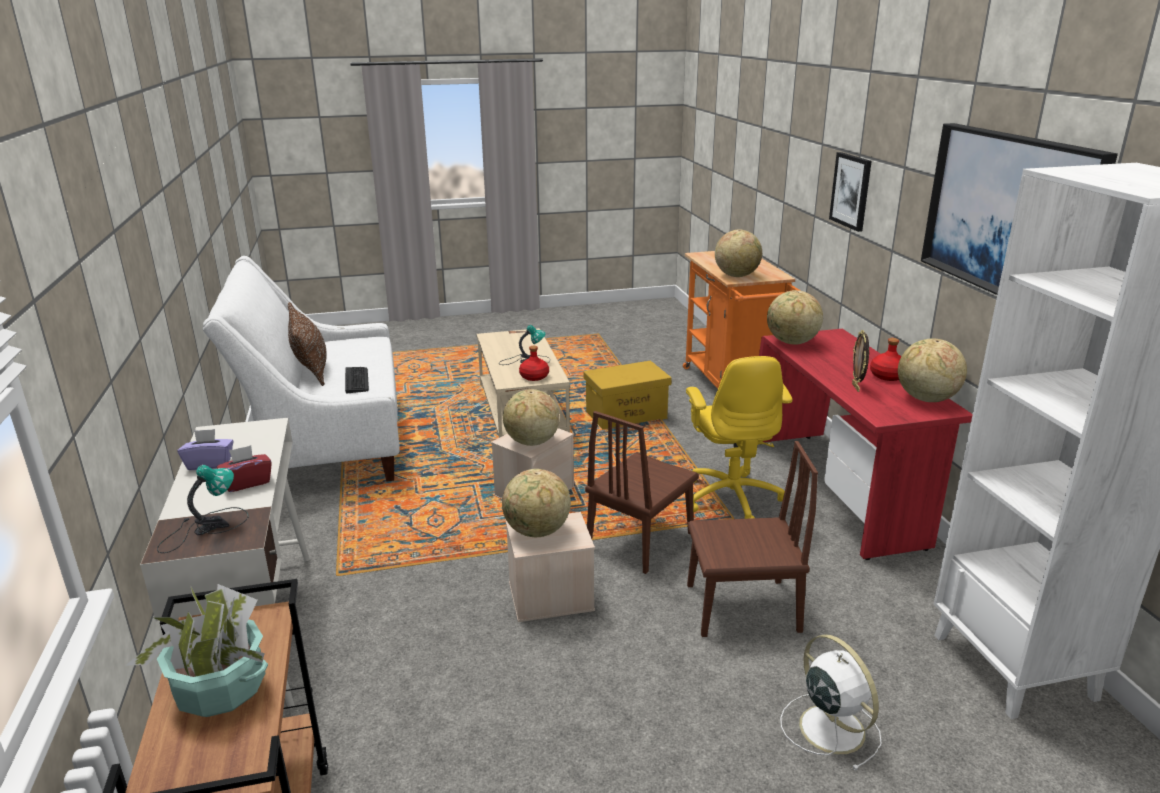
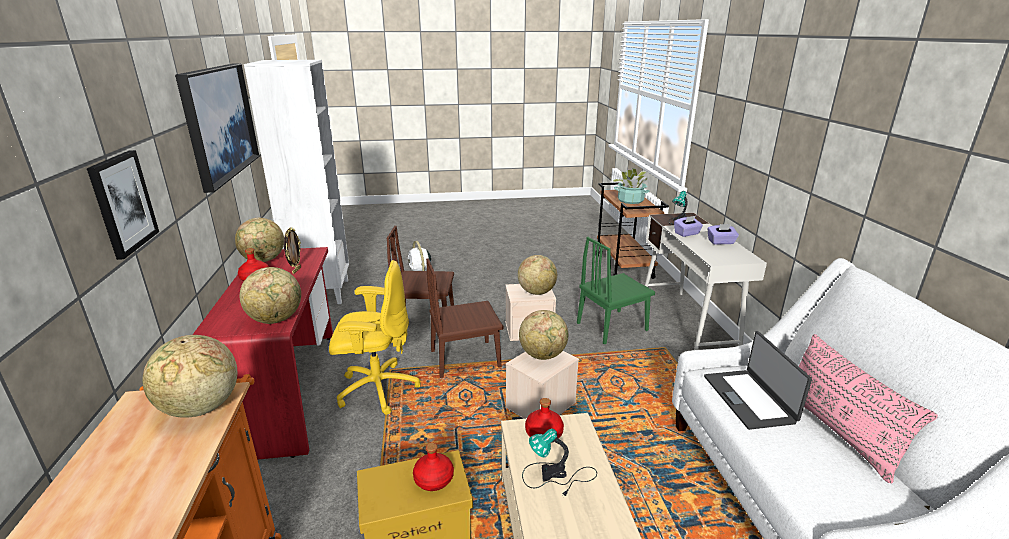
camera: 175 degrees left, 0 degrees up
(247, 482) = (687, 233): red tissue box -> purple tissue box
(311, 367) = (837, 431): brown pillow -> pink pillow
(357, 380) = (749, 399): keyboard -> laptop
(402, 613) = (612, 326): none -> green chair
(613, 376) = (433, 479): none -> red bottle
(640, 540) = (465, 359): brown chair -> brown chair turned 150 degrees counterclockwise
(732, 497) = (377, 389): yellow office chair -> yellow office chair turned 90 degrees clockwise

